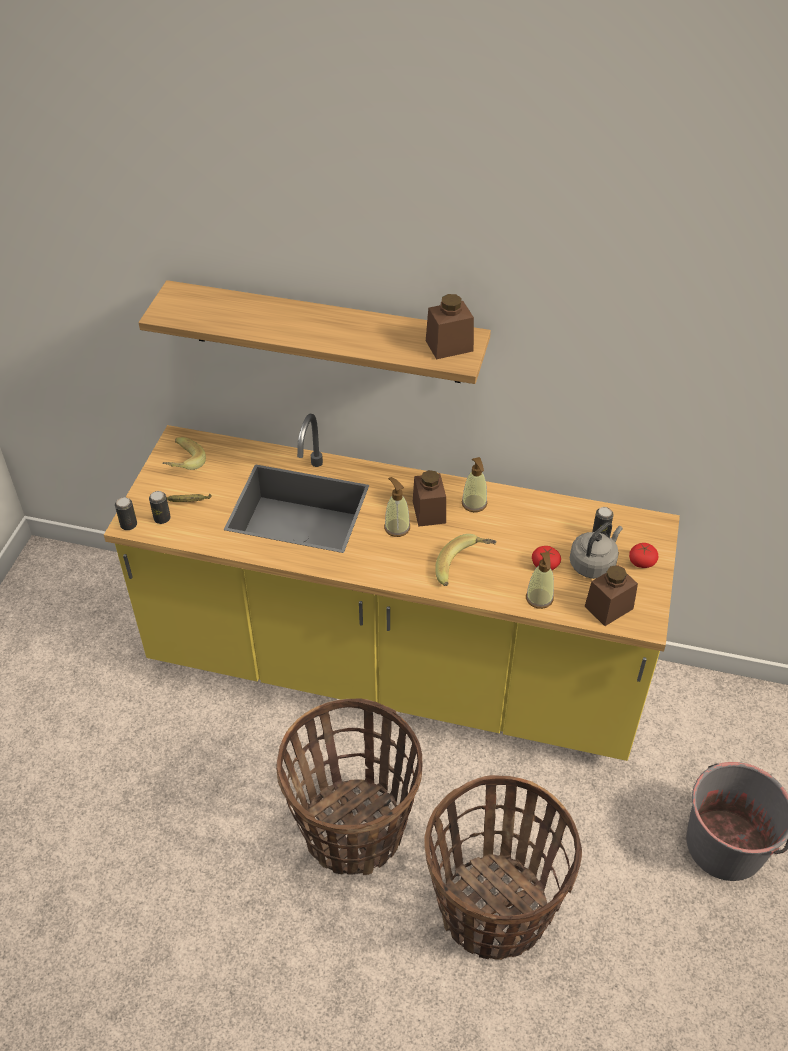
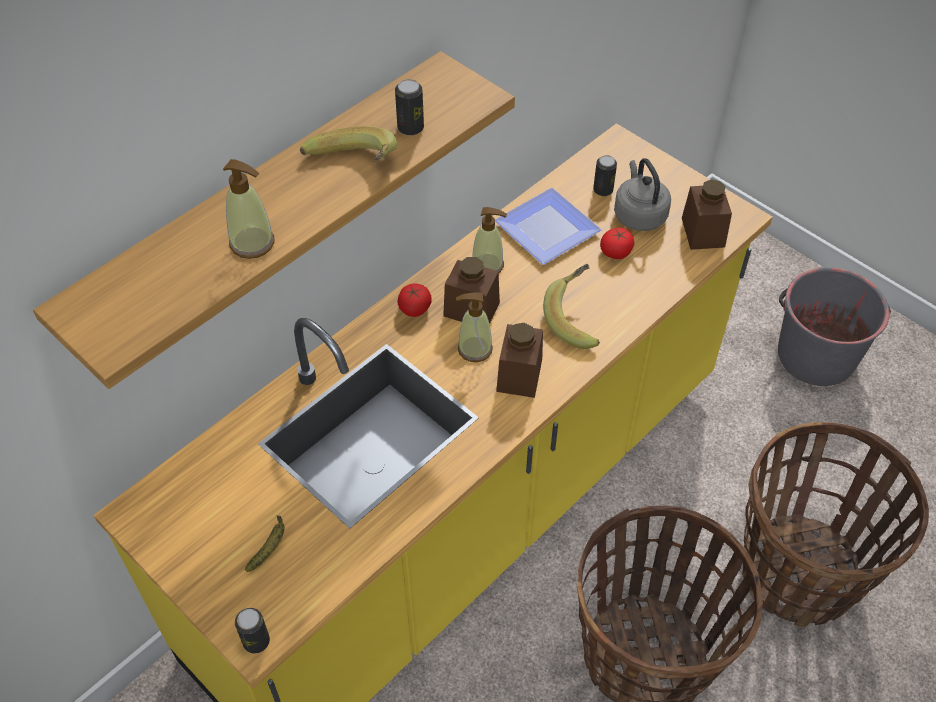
camera: 60 degrees left, 5 degrees up
(162, 518) = (275, 593): can -> can (410, 128)
(181, 465) = (189, 529): banana -> banana (352, 169)
(449, 346) = (442, 93): brown jar -> brown jar (519, 375)
(531, 521) = (547, 232): none -> plate
(539, 598) = (659, 278): soap dispenser -> soap dispenser (252, 243)
(641, 562) = (659, 179): tomato -> tomato (414, 308)

